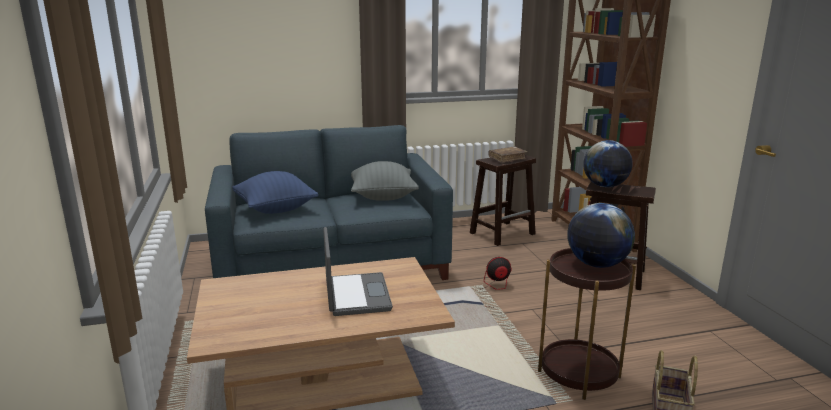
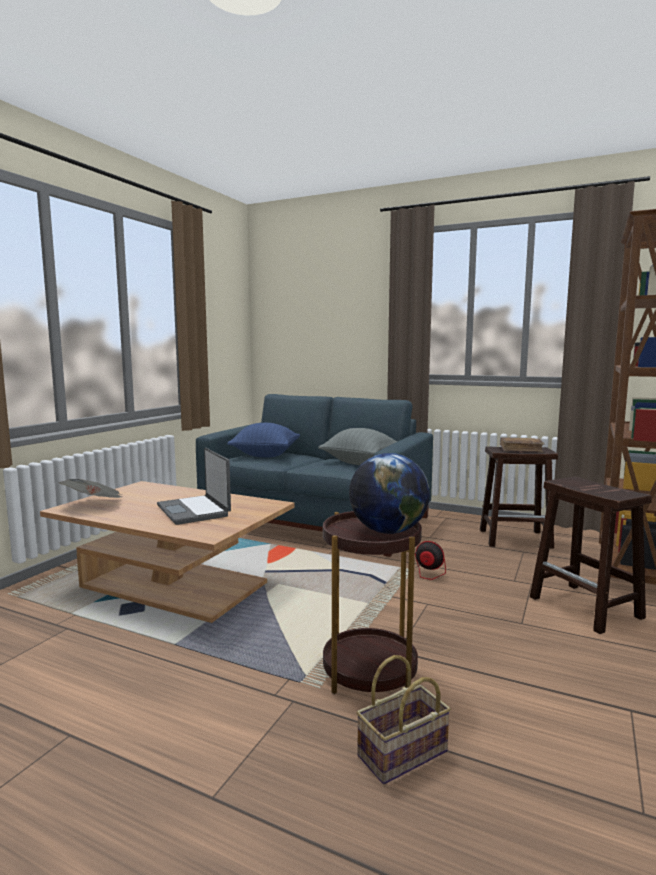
camera: 40 degrees right, 10 degrees down
(234, 325) = (95, 505): none -> newspaper
(355, 295) = (194, 511): laptop -> laptop turned 120 degrees clockwise
(605, 186) = (578, 482): globe -> none

